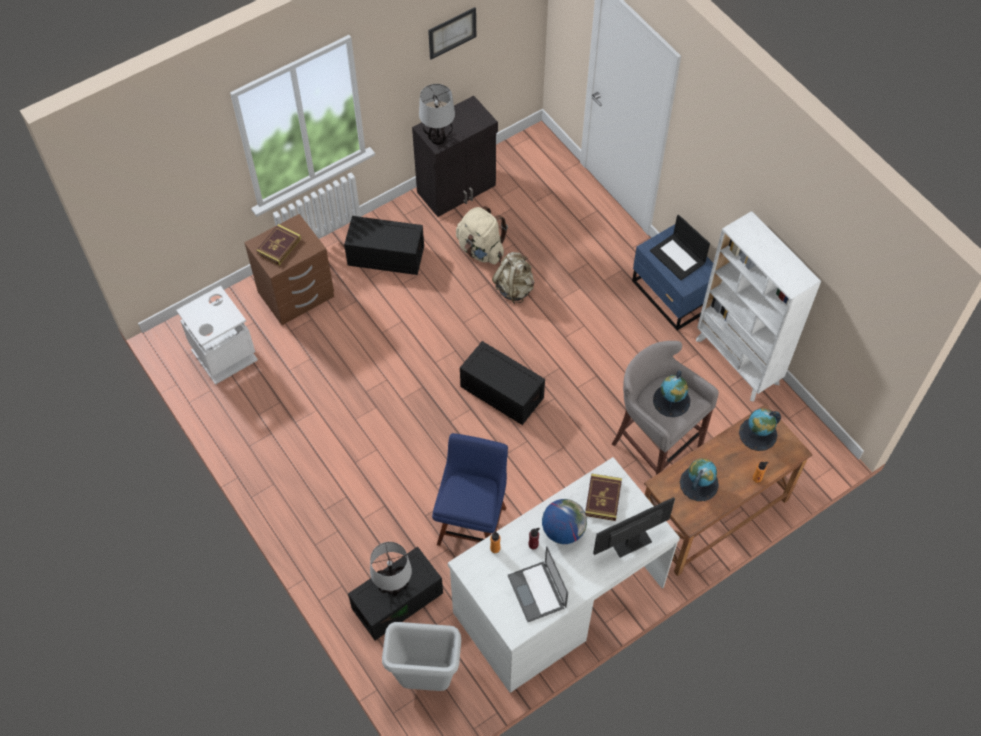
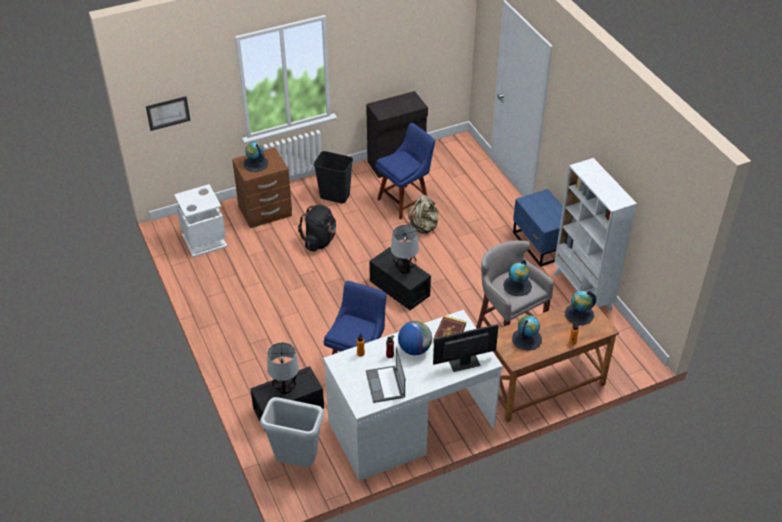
camera: 10 degrees right, 15 degrees down
(279, 246) = (255, 164): book -> globe
(381, 333) = (320, 241): none -> black backpack
(384, 256) = (334, 196): black storage box -> black trash can
(437, 139) = (382, 112): table lamp -> table lamp (404, 269)
(452, 32) = (400, 35): picture -> picture (168, 113)
(481, 250) = (405, 201): beige backpack -> blue chair
(678, 257) = (545, 208): laptop -> none

